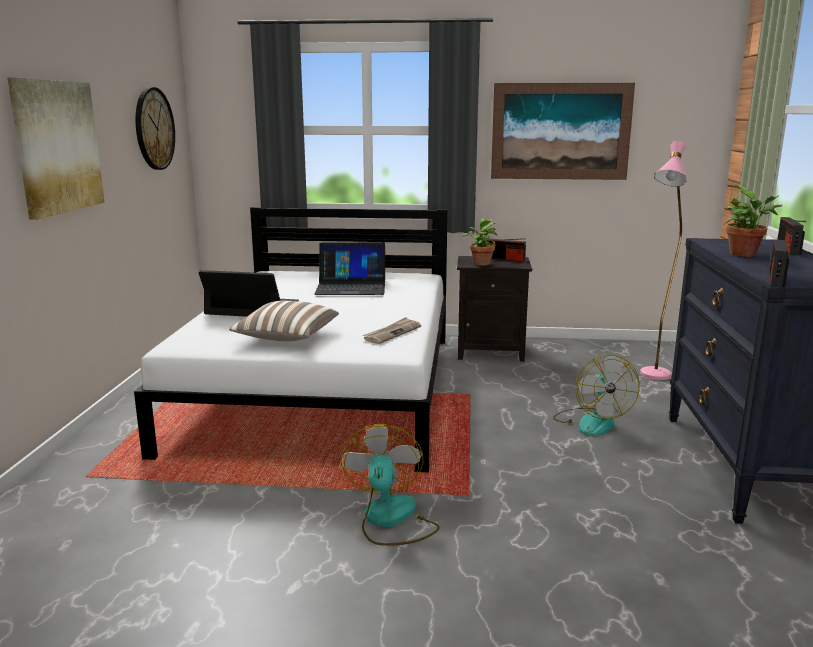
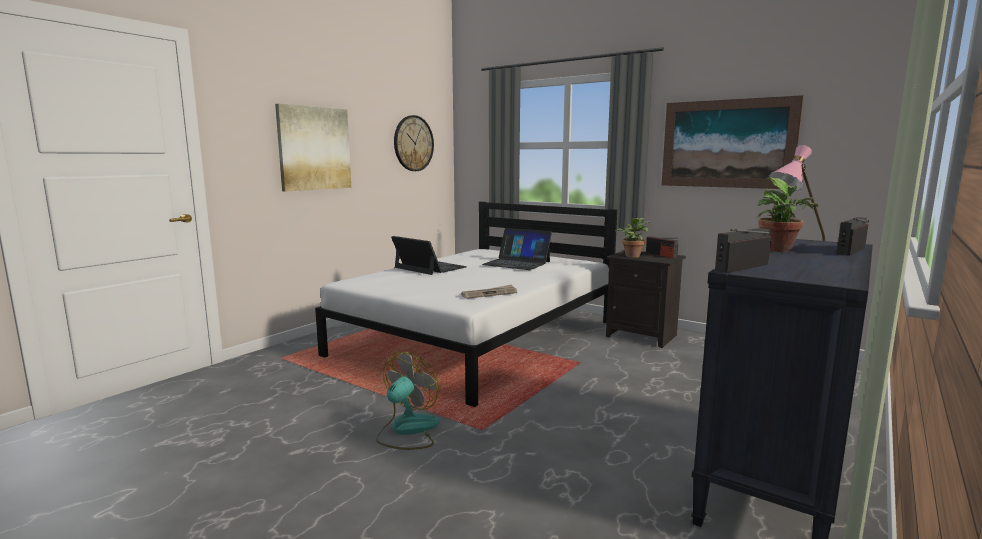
camera: 30 degrees right, 5 degrees down
(286, 338) = (416, 287): pillow -> none
(592, 422) = (661, 405): fan -> none

